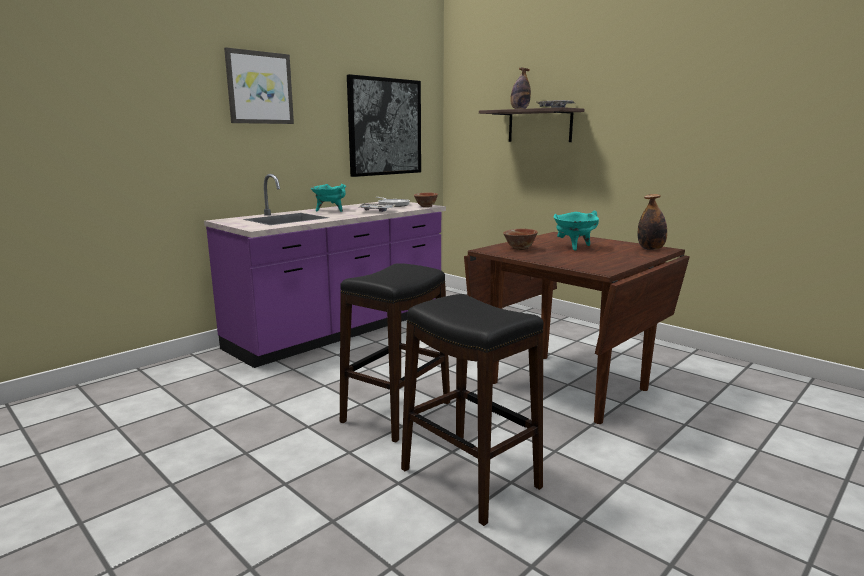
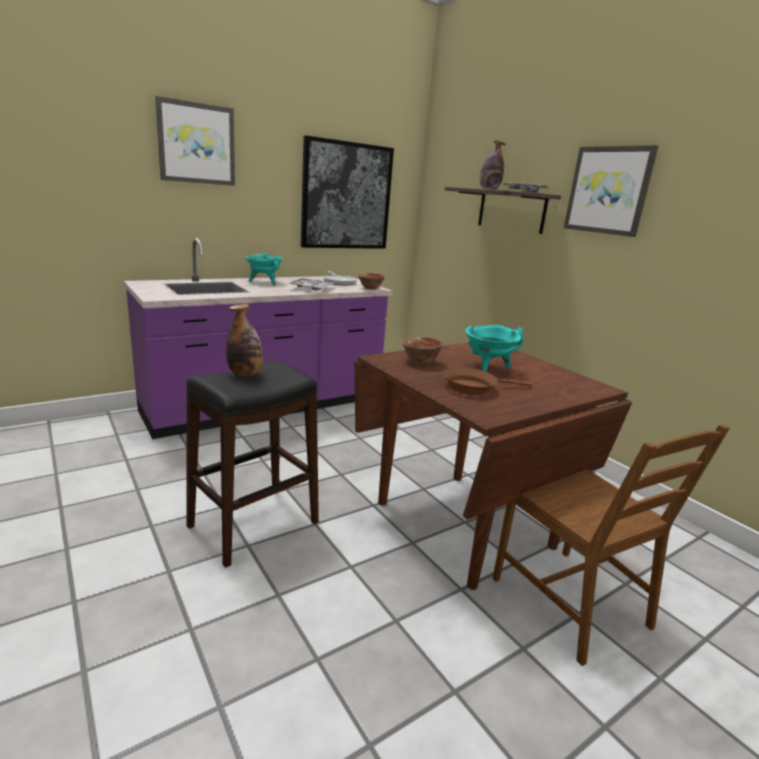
camera: 10 degrees right, 5 degrees up
(469, 478) = (273, 640): black stool -> none
(576, 258) = (473, 387): none -> brown frying pan
(625, 100) = (608, 190): none -> picture
(650, 249) = (582, 385): bottle -> bottle (245, 374)
(677, 419) = (572, 602): none -> brown chair

